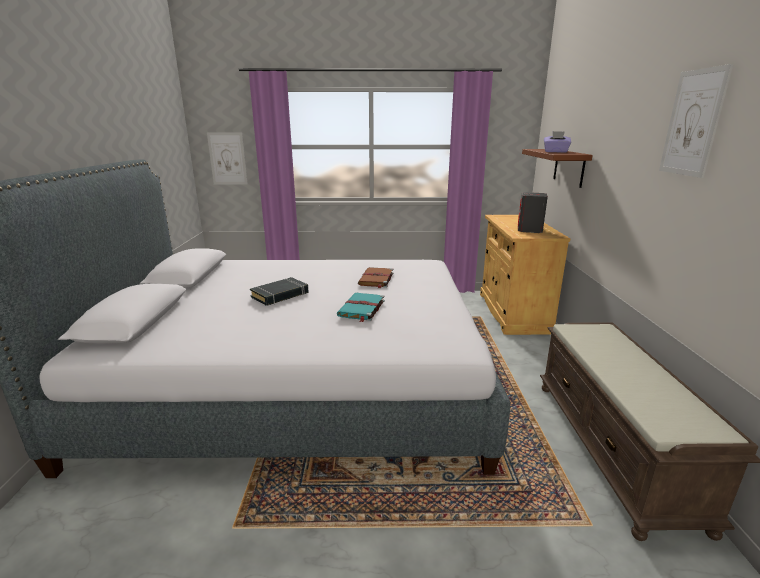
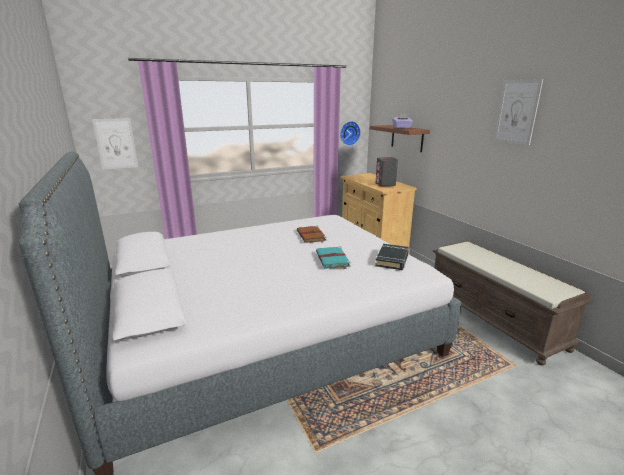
camera: 25 degrees left, 0 degrees up
(280, 295) = (255, 261): black book -> black book (392, 260)
(505, 159) = (349, 133): none -> wall clock

